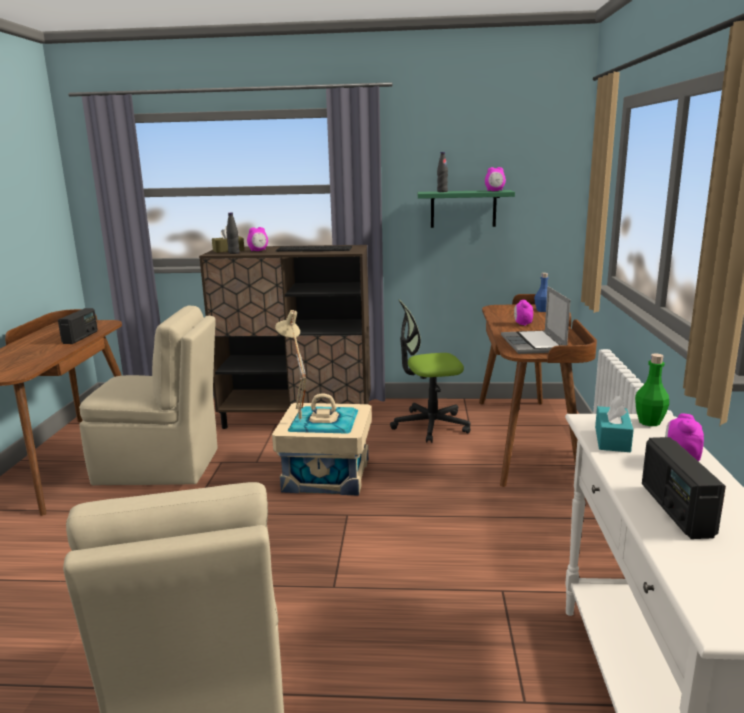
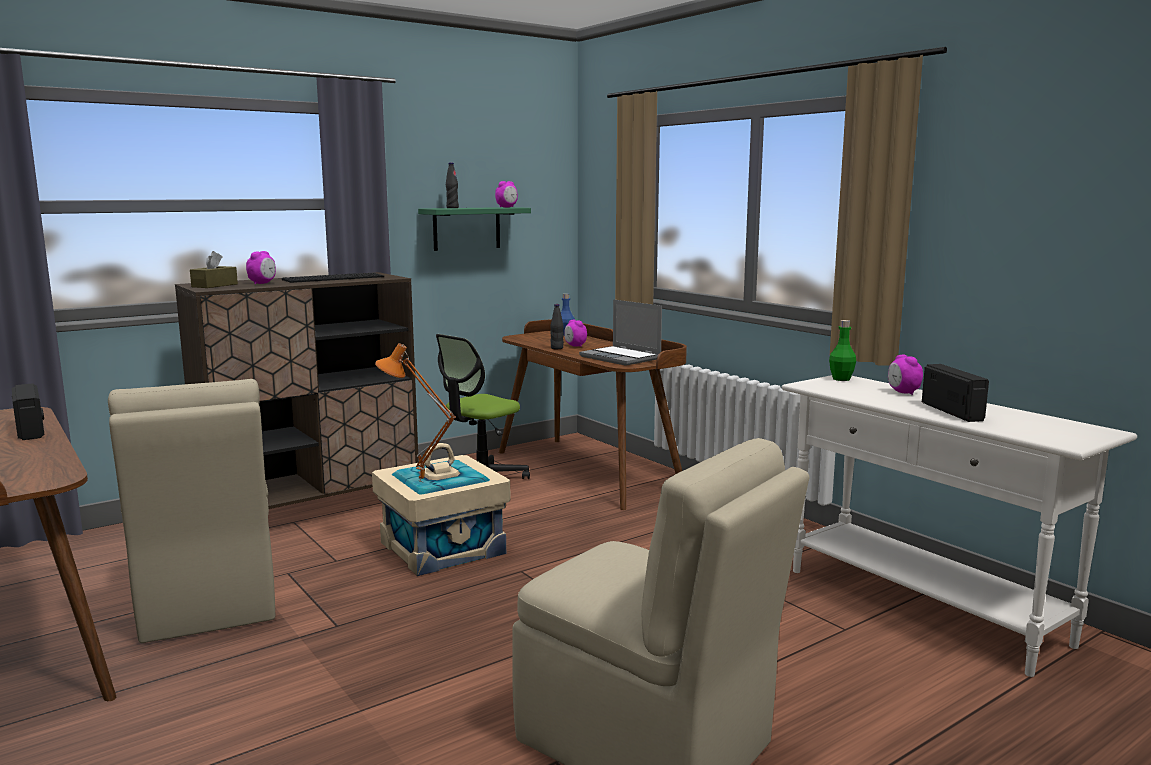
camera: 40 degrees left, 5 degrees down
(161, 466) = (207, 601): beige chair -> beige chair turned 105 degrees clockwise
(234, 253) = (237, 287): black bottle -> black bottle (557, 348)
(298, 421) = (419, 482): beige table lamp -> orange table lamp
(612, 439) = (844, 390): turquoise tissue box -> none
(675, 509) = (952, 411): radio -> radio turned 150 degrees counterclockwise

